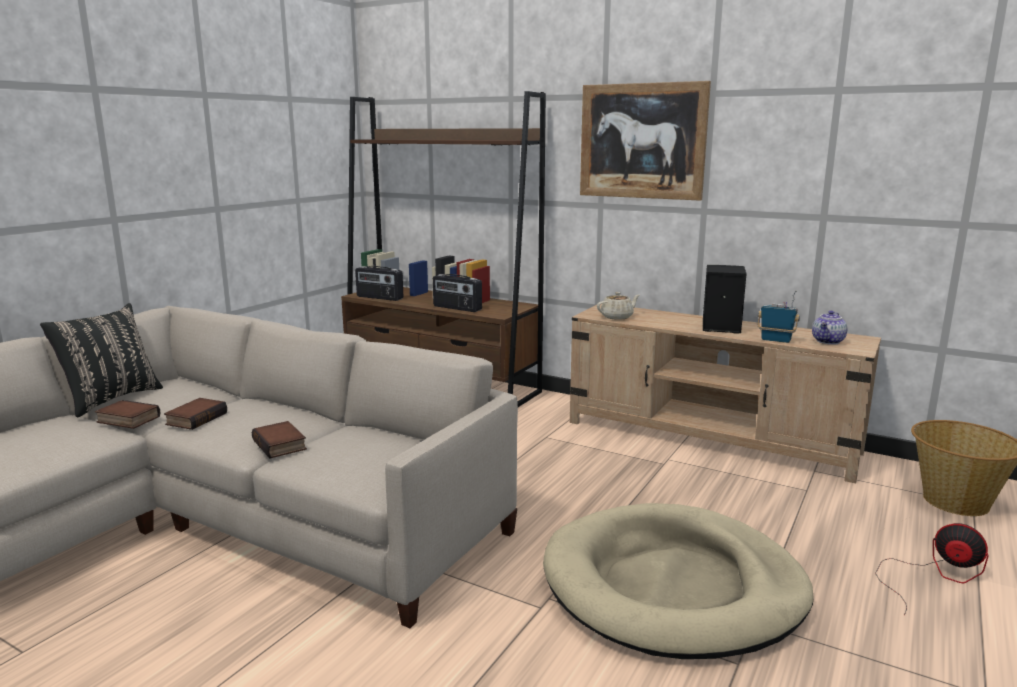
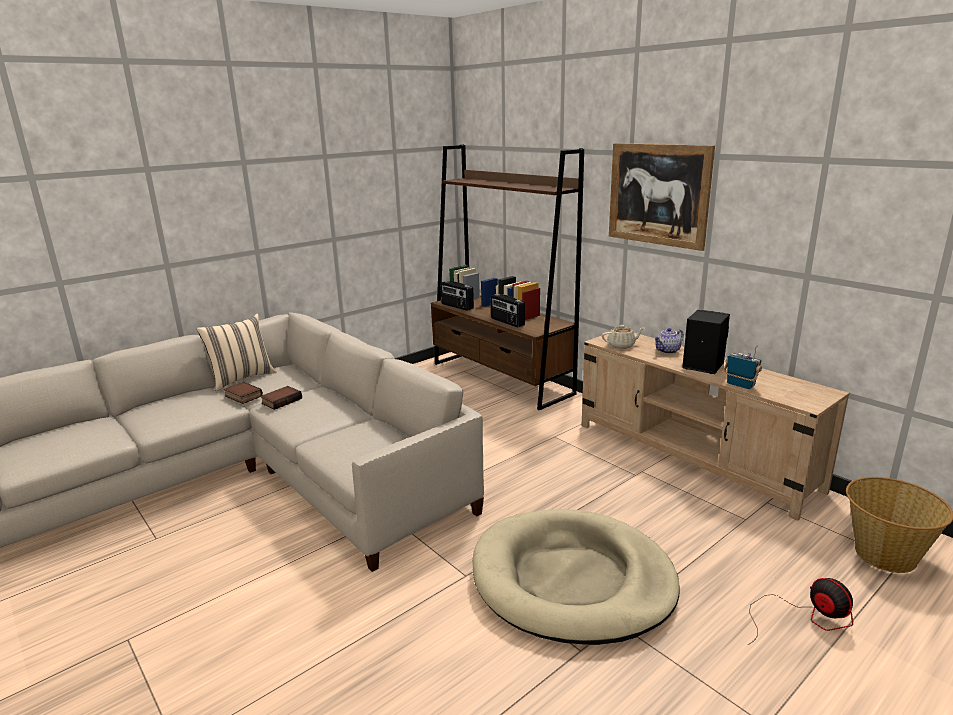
camera: 20 degrees right, 5 degrees up
(110, 399) = (241, 378): black pillow -> beige pillow
(281, 445) = (319, 430): book -> none
(828, 341) = (790, 392): teapot -> teapot (668, 351)

